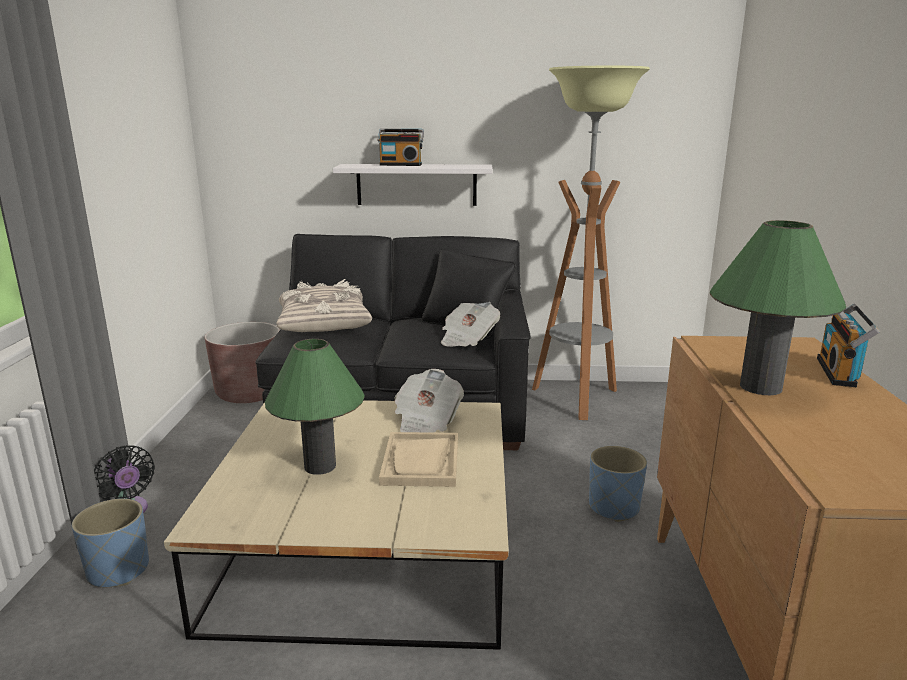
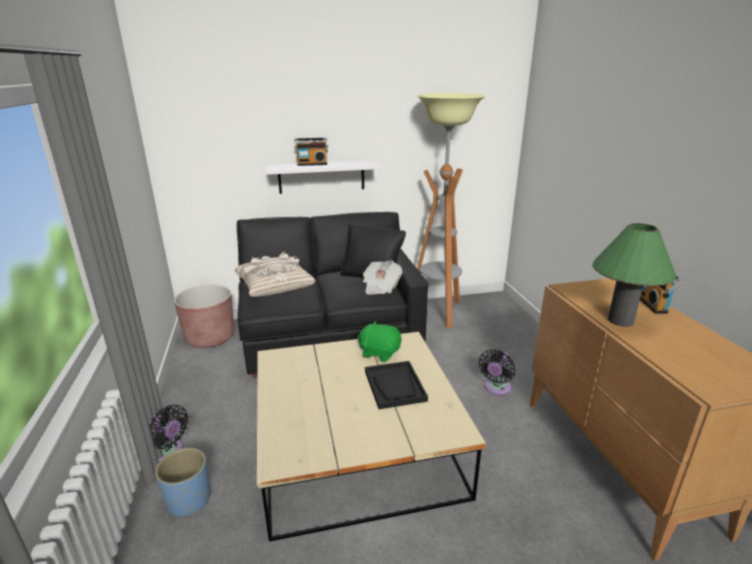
camera: 15 degrees left, 5 degrees up
(320, 466) = (330, 401): green table lamp -> none
(421, 461) = (395, 386): beige tray -> black tray
(426, 420) = (379, 353): newspaper -> green plush toy
(614, 507) = (496, 388): blue planter -> black fan

